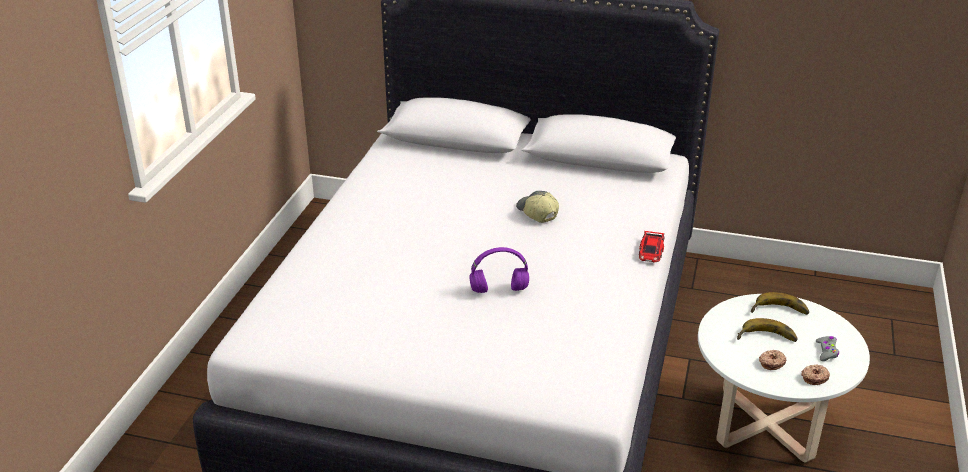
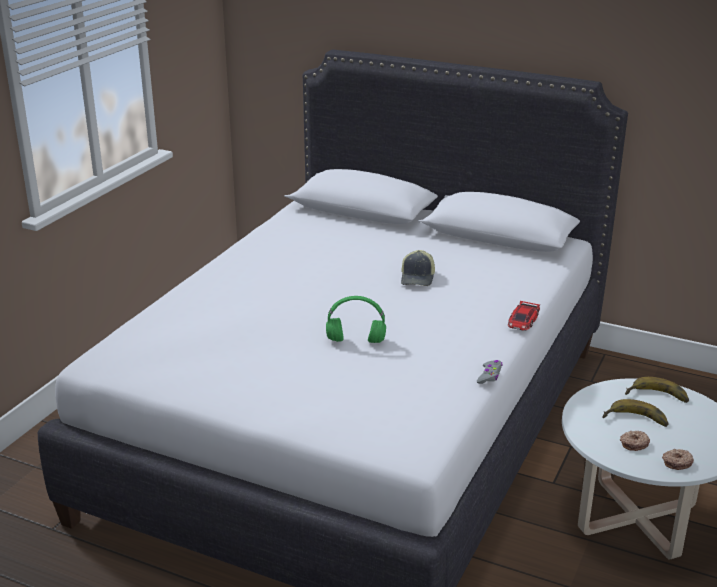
camera: 10 degrees right, 5 degrees down
(498, 290) = (355, 341): purple headphones -> green headphones
(536, 213) = (418, 278): cap -> cap turned 150 degrees counterclockwise
(826, 351) = (698, 439): grey game controller -> grey game controller (489, 376)

